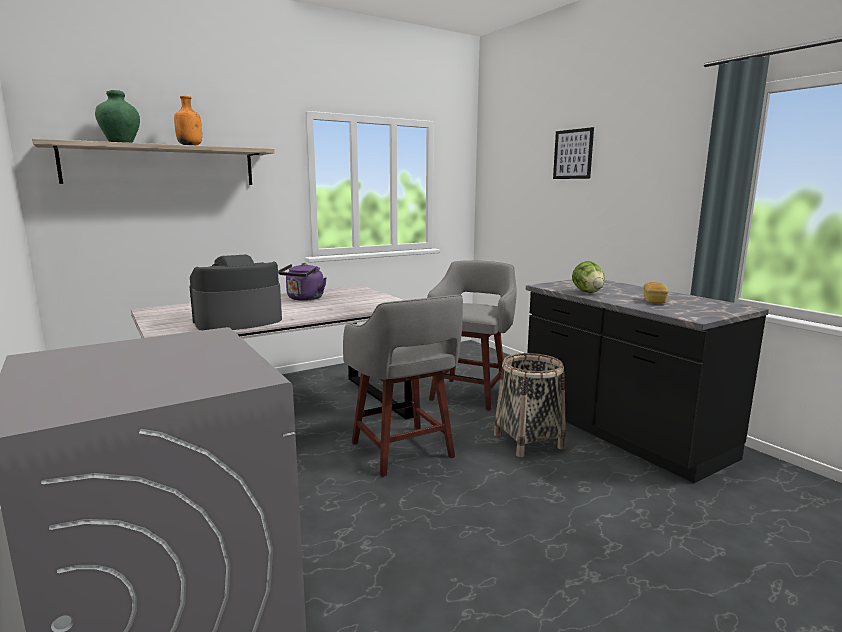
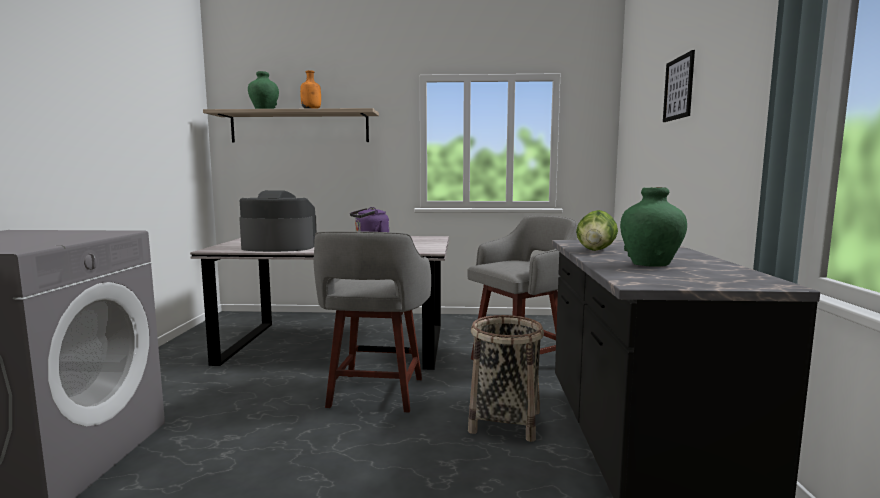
camera: 35 degrees right, 5 degrees down
(654, 301) = (650, 264): bread -> green vase

